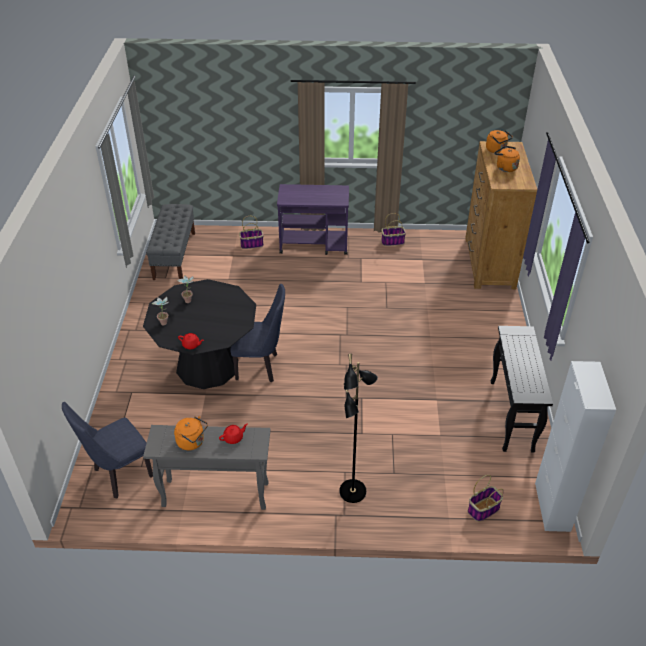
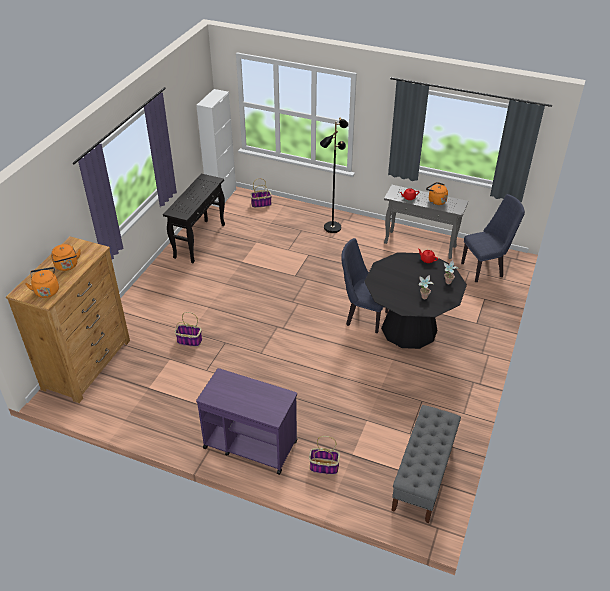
camera: 160 degrees left, 0 degrees up
(393, 241) = (159, 422): basket -> basket (189, 341)

